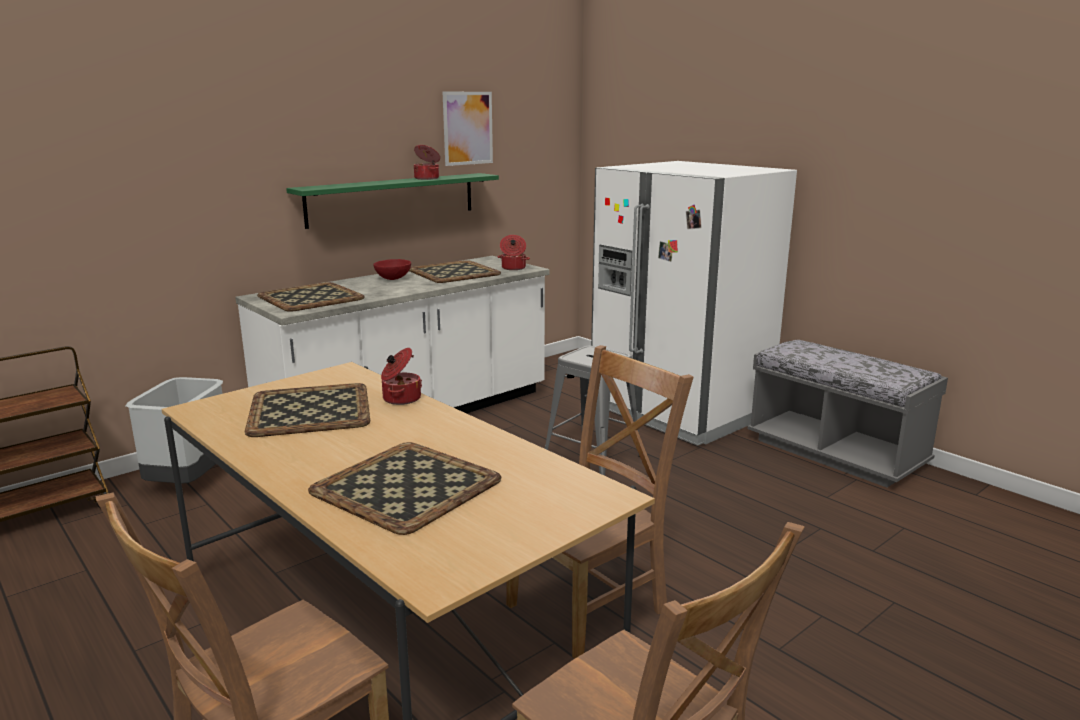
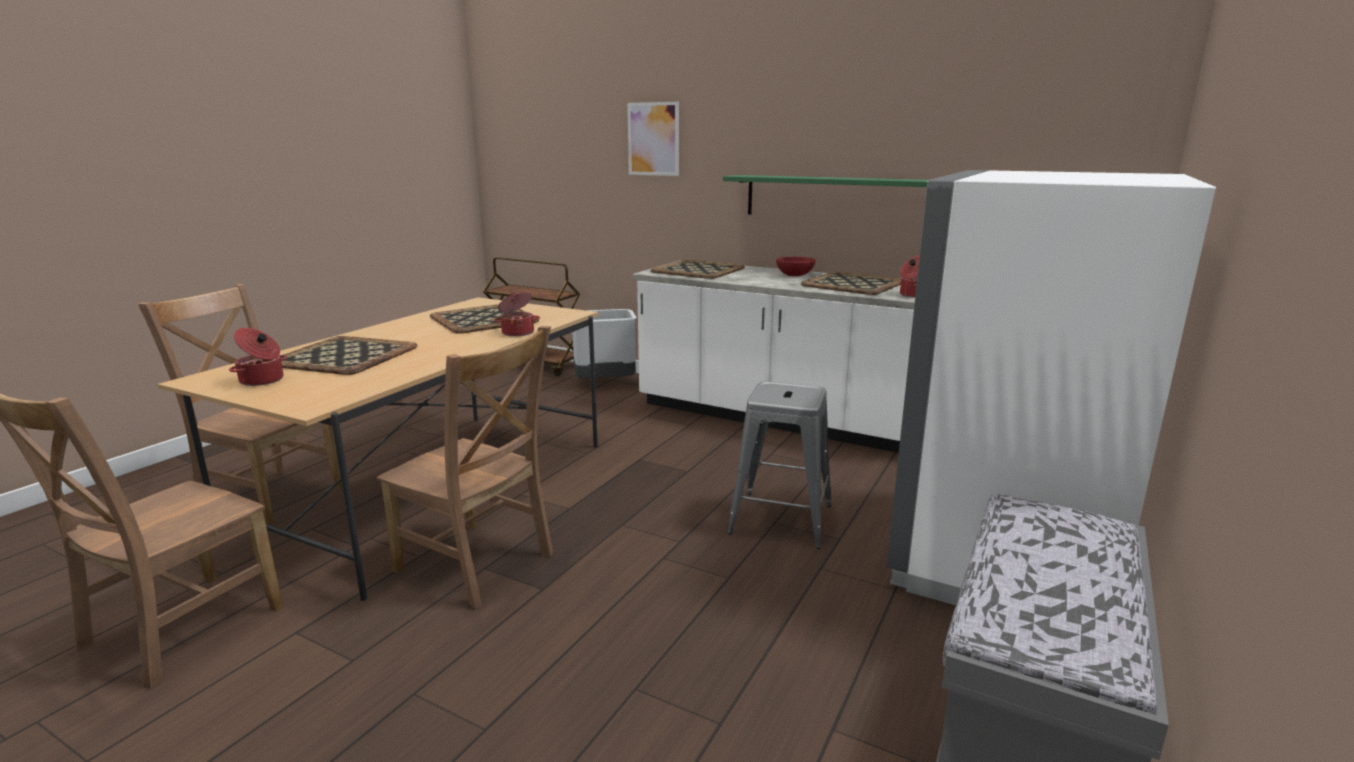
camera: 70 degrees right, 0 degrees up
(427, 178) = (871, 178): cooking pot -> cooking pot (262, 380)
(468, 128) = (955, 124): picture -> picture (653, 139)

